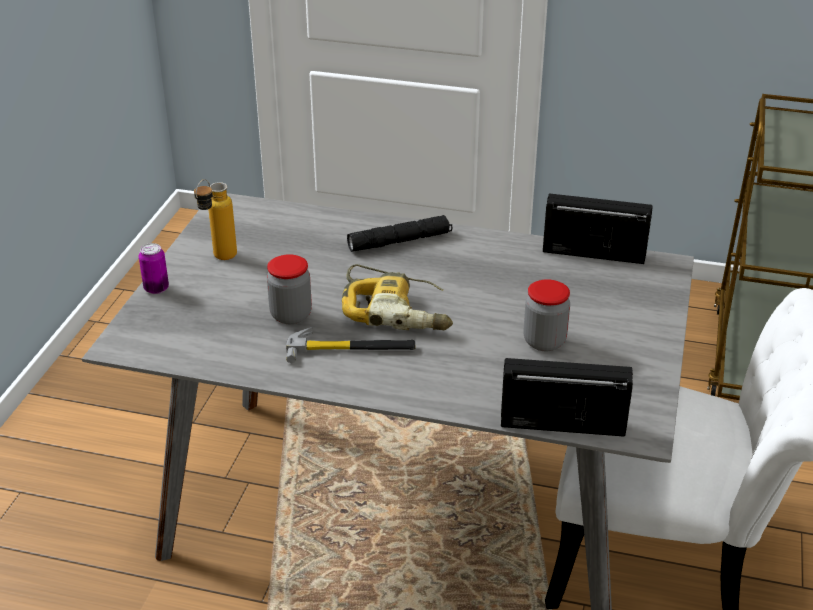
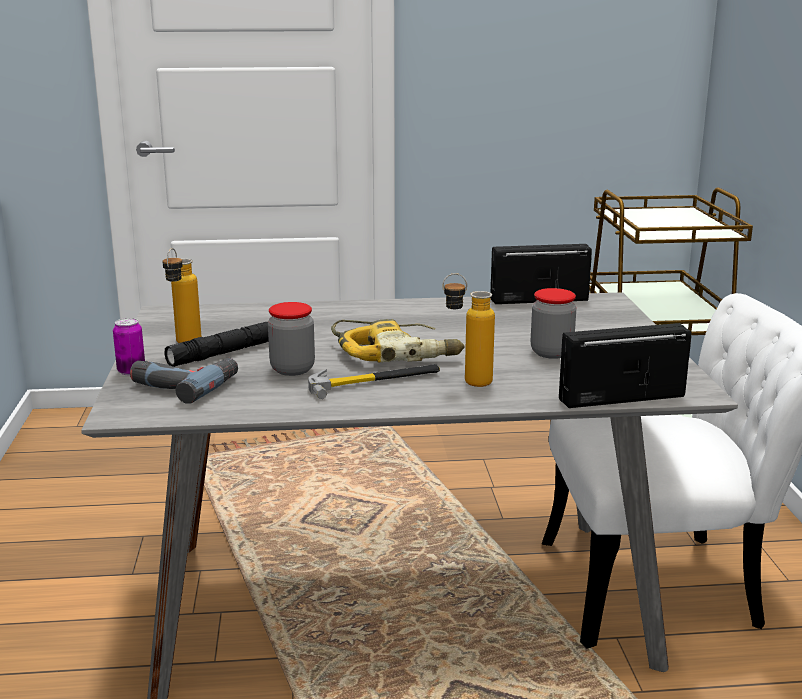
camera: 20 degrees left, 15 degrees down
(190, 315) = (184, 384): none -> power drill
(400, 241) = (358, 313): black flashlight -> black flashlight (223, 353)
(433, 368) = (466, 382): none -> bottle

